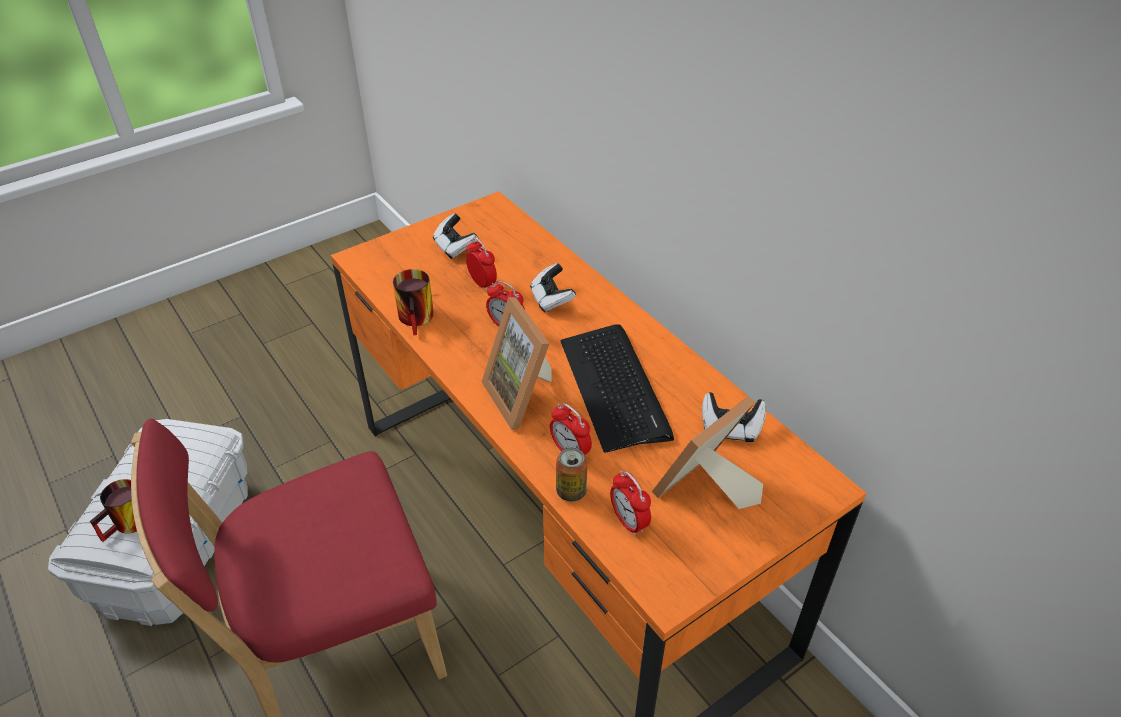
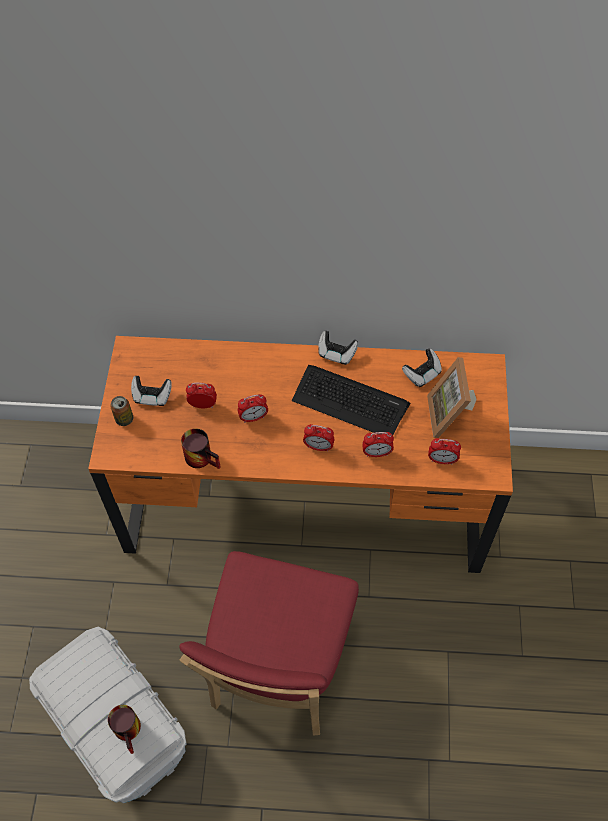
camera: 50 degrees left, 15 degrees up
(524, 396) = (318, 447): picture frame -> alarm clock
(551, 299) = (252, 380): game controller -> game controller (336, 354)
(571, 491) = (403, 471): can -> can (124, 419)

